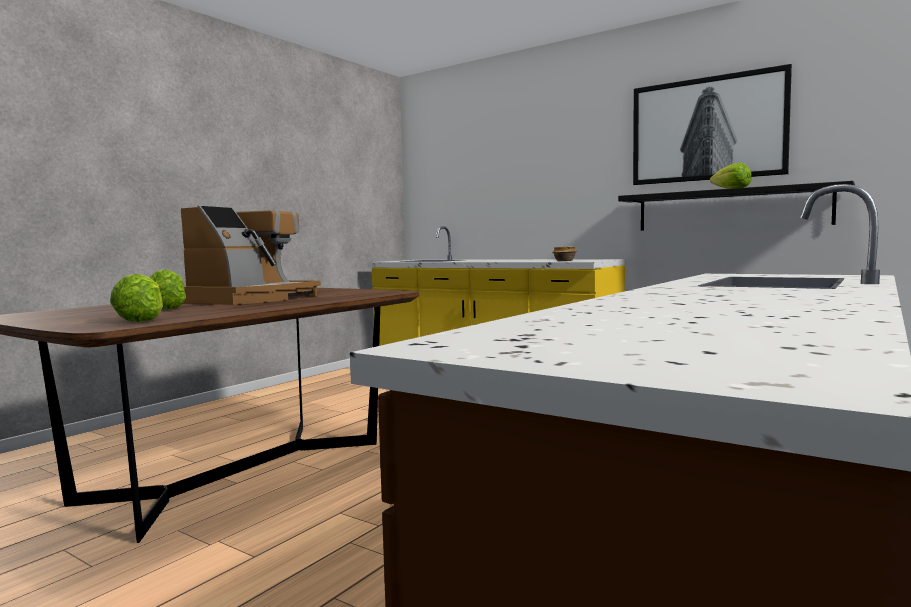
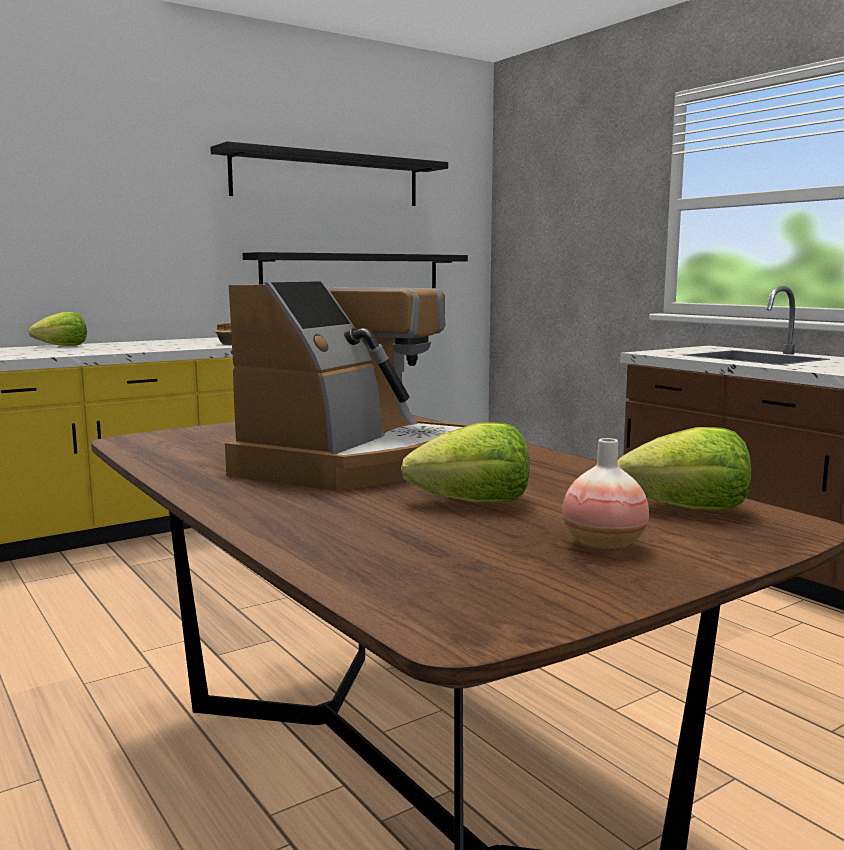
camera: 70 degrees left, 5 degrees up
(84, 317) = (603, 545): none -> vase
(252, 299) = (356, 463): coffee machine -> coffee machine turned 75 degrees clockwise
(707, 129) = (328, 179): picture -> black shelf
(731, 189) = (368, 253): lettuce -> lettuce (63, 346)

